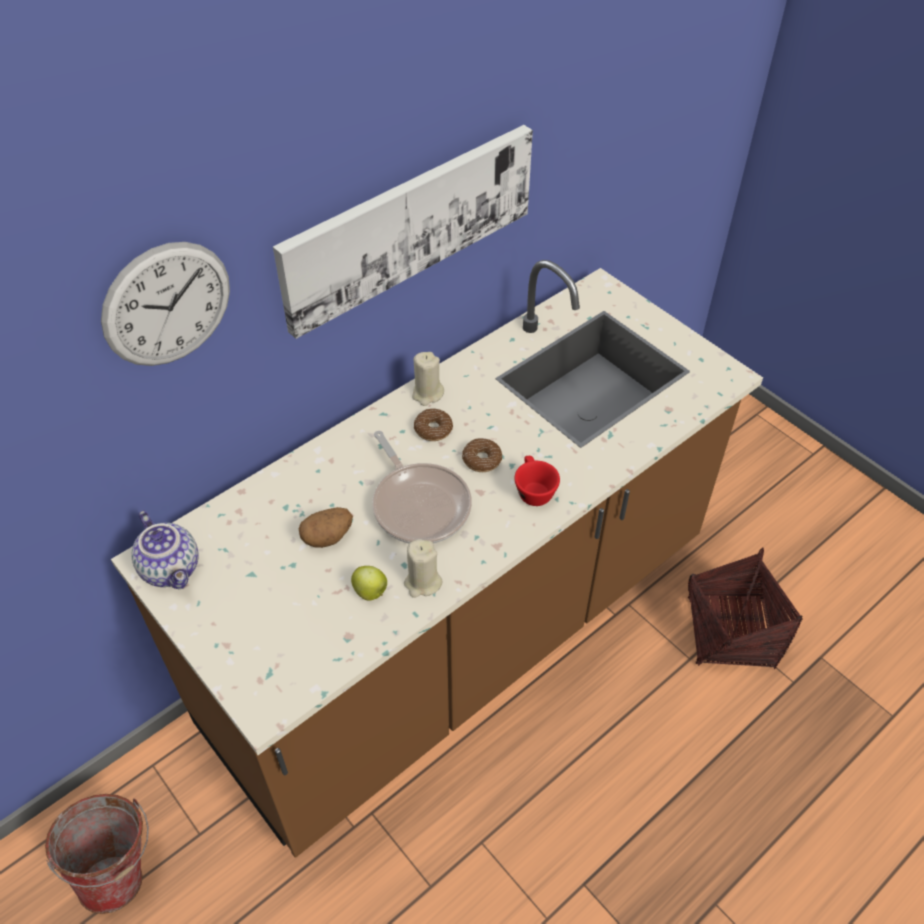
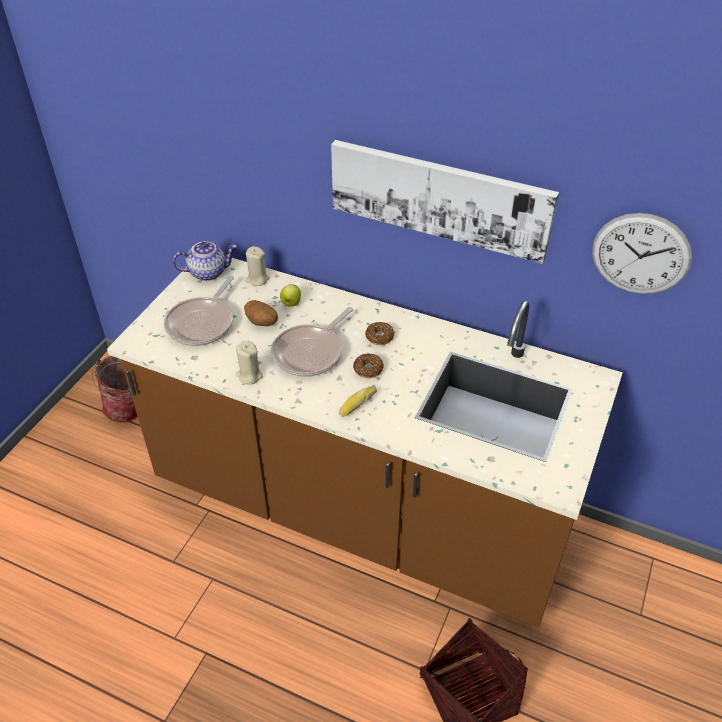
camera: 65 degrees right, 5 degrees down
(167, 305) = (265, 128): wall clock -> wall clock (641, 254)
(172, 568) = (208, 272): teapot -> teapot turned 135 degrees counterclockwise
(283, 607) = (202, 323): none -> frying pan
(371, 592) = (230, 355): apple -> apple (291, 303)
(427, 394) = (409, 323): beige candle -> beige candle (257, 279)
(533, 490) = (357, 404): red cup -> bread

